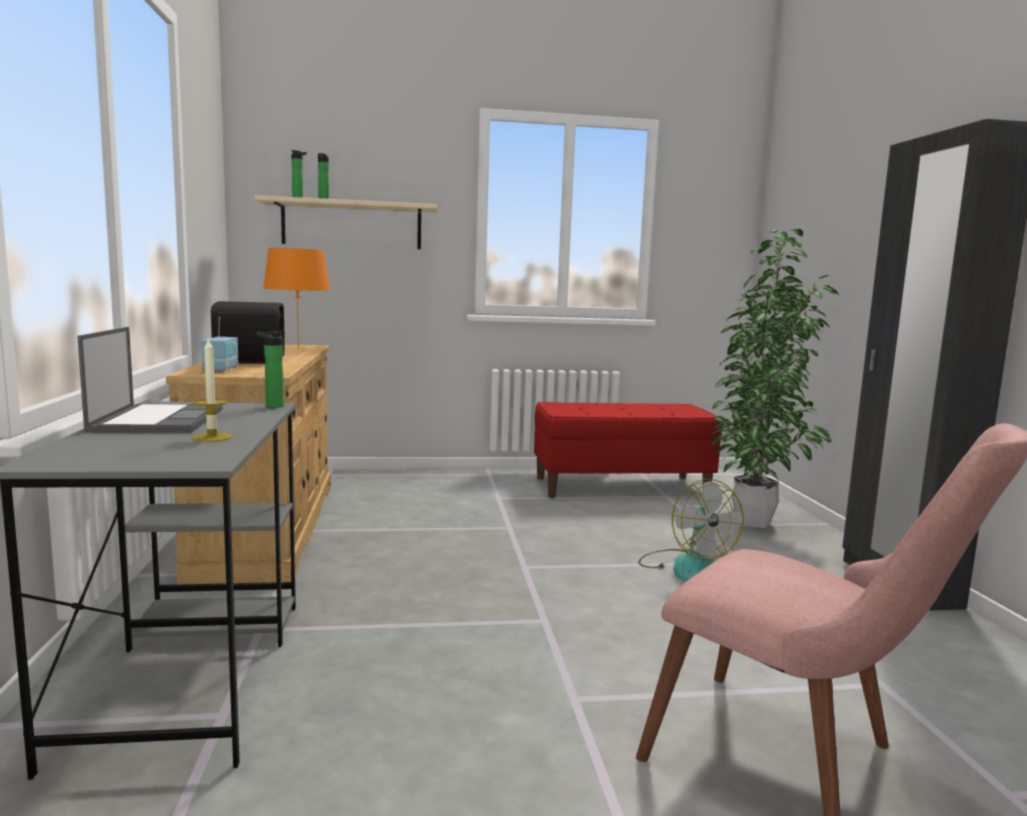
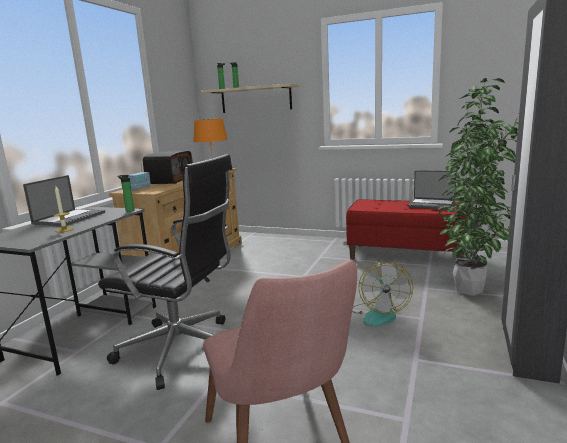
camera: 30 degrees right, 5 degrees up
(452, 667) = (182, 350): none -> black office chair
(656, 407) = (432, 205): none -> laptop

